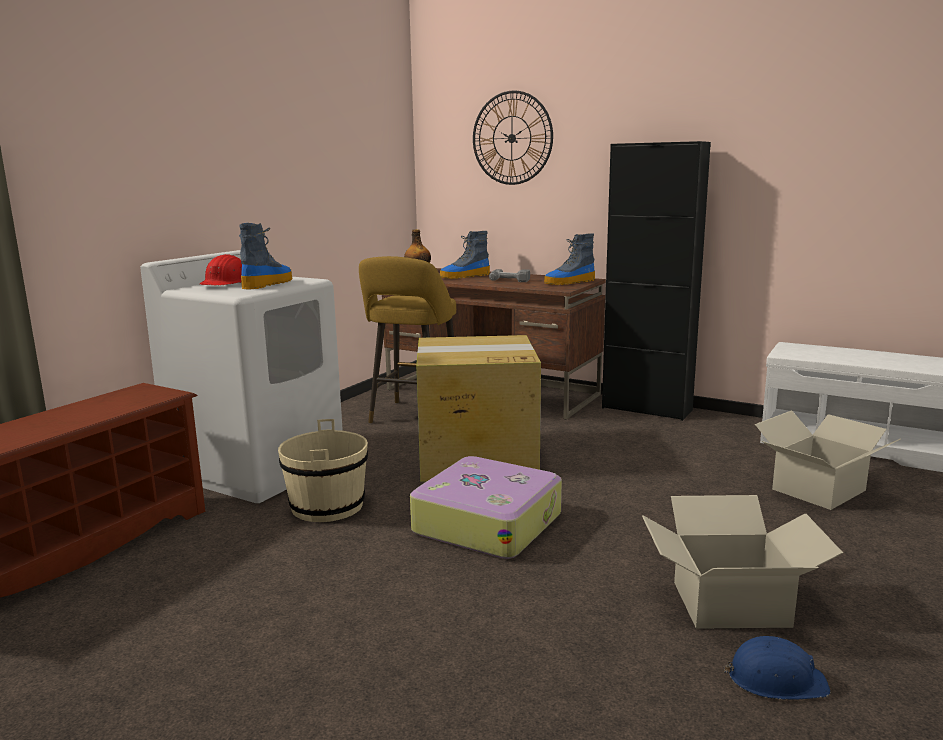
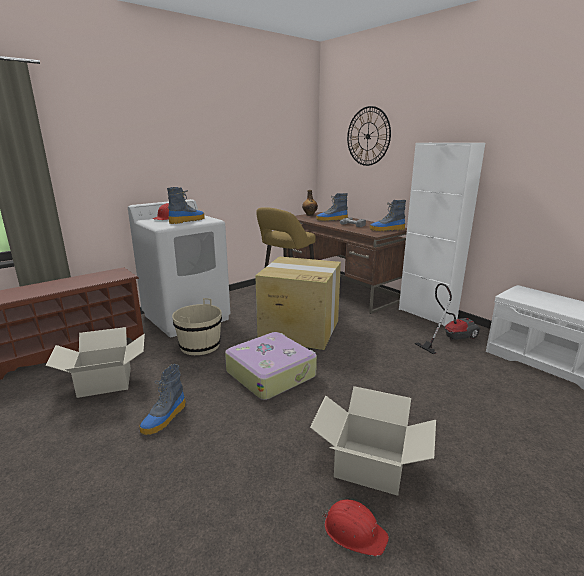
camera: 20 degrees right, 5 degrees up
(368, 618) = (164, 418): none -> boot
(646, 409) = (427, 314): black cabinet -> white cabinet
(702, 434) = (450, 338): none -> vacuum cleaner
(775, 679) = (354, 531): blue hard hat -> red hard hat
(819, 490) = (501, 395): cardboard box -> cardboard box (105, 382)

